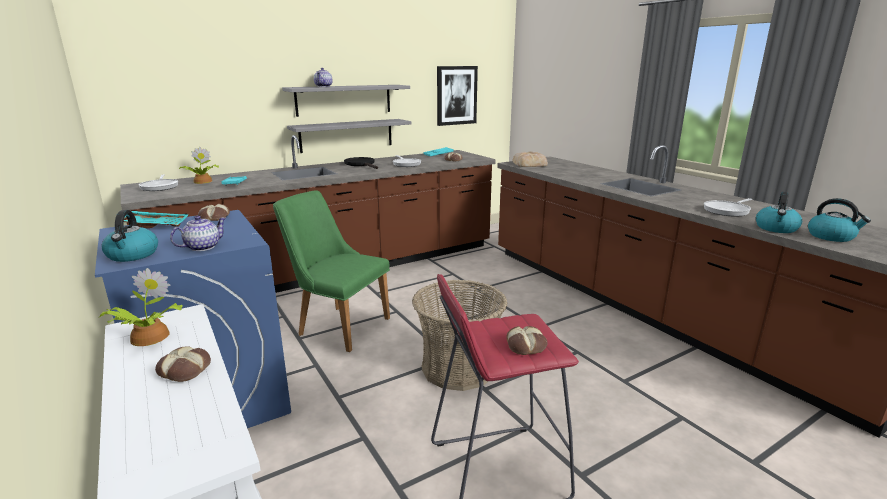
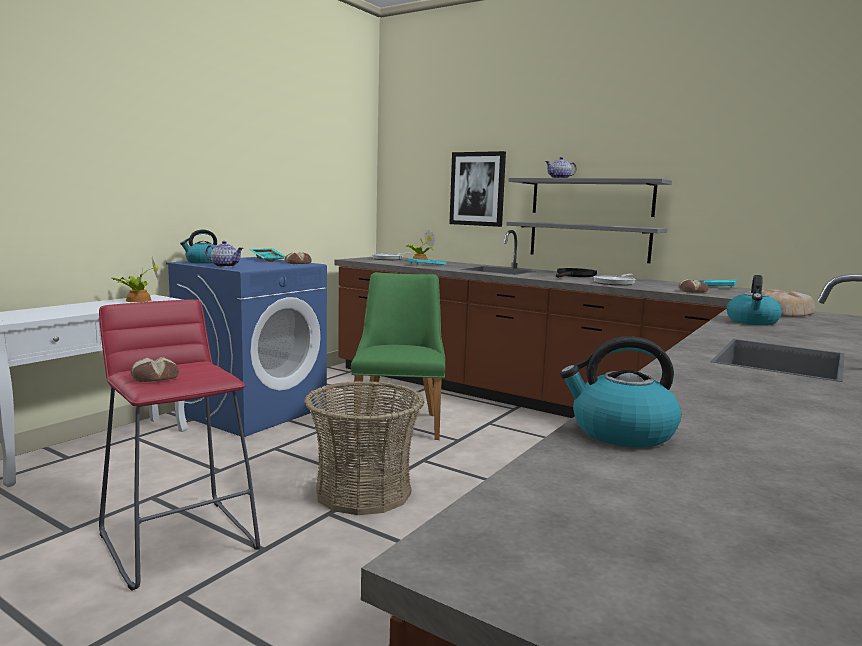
camera: 65 degrees right, 10 degrees down
(185, 369) = (93, 309): bread -> none
(456, 95) = (784, 201): picture -> picture (477, 189)
(727, 211) = (711, 404): frying pan -> none
(831, 236) = (641, 482): kettle -> kettle (752, 322)

